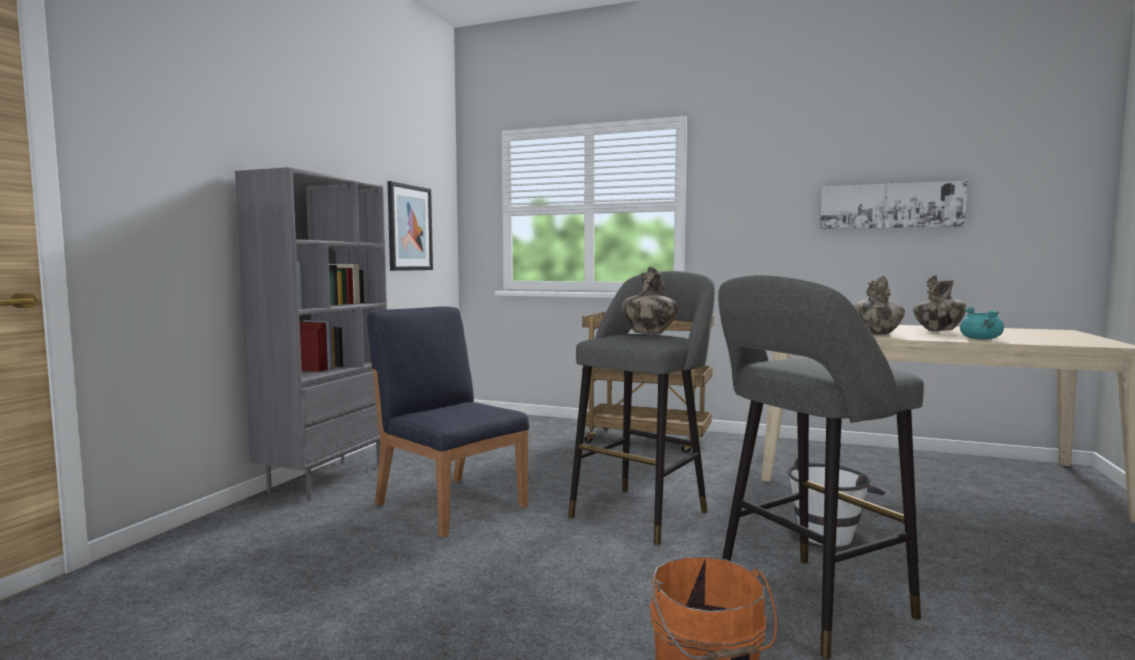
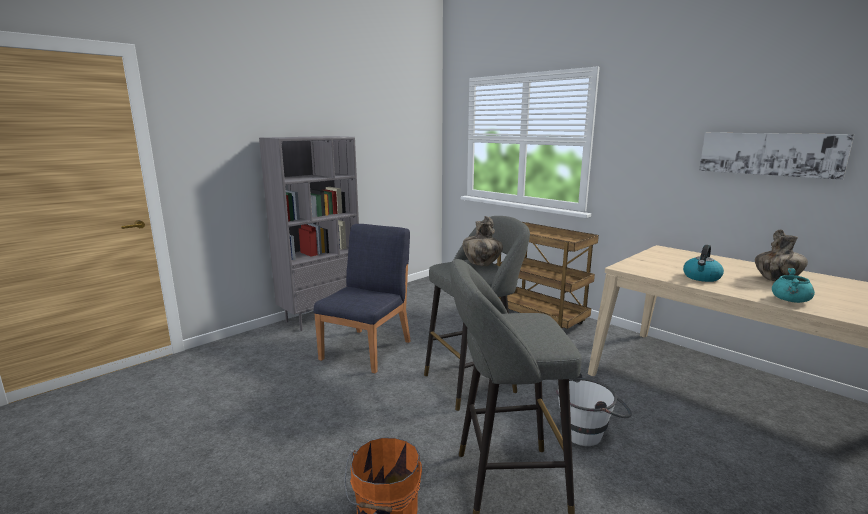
camera: 25 degrees right, 10 degrees up
(409, 228) = (396, 154): picture -> none
(450, 504) = (367, 349): blue chair -> blue chair turned 45 degrees clockwise
(876, 334) = (701, 277): vase -> kettle

